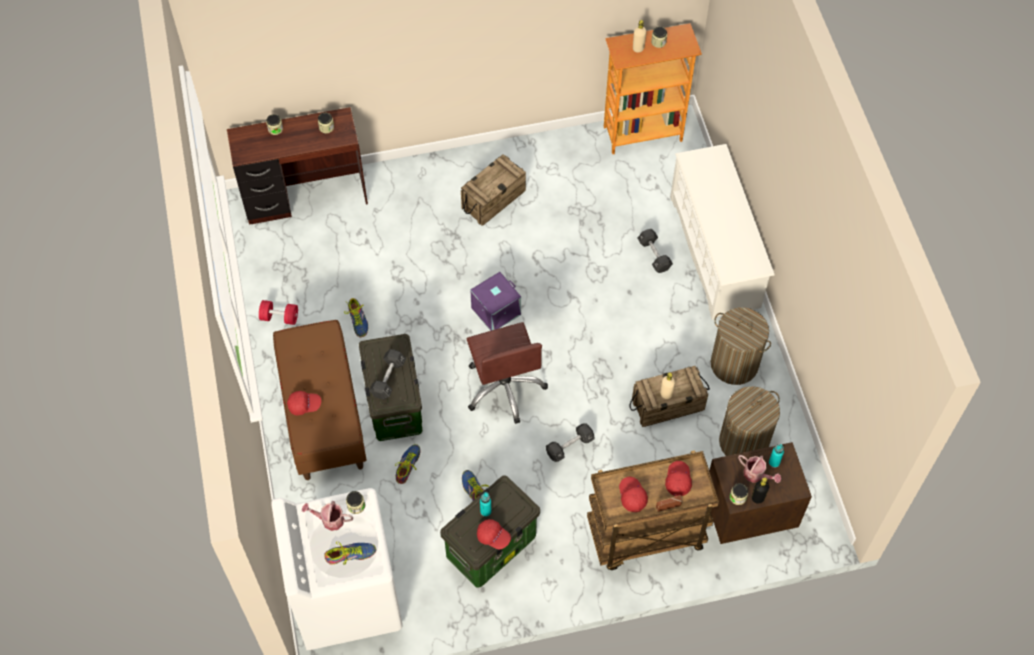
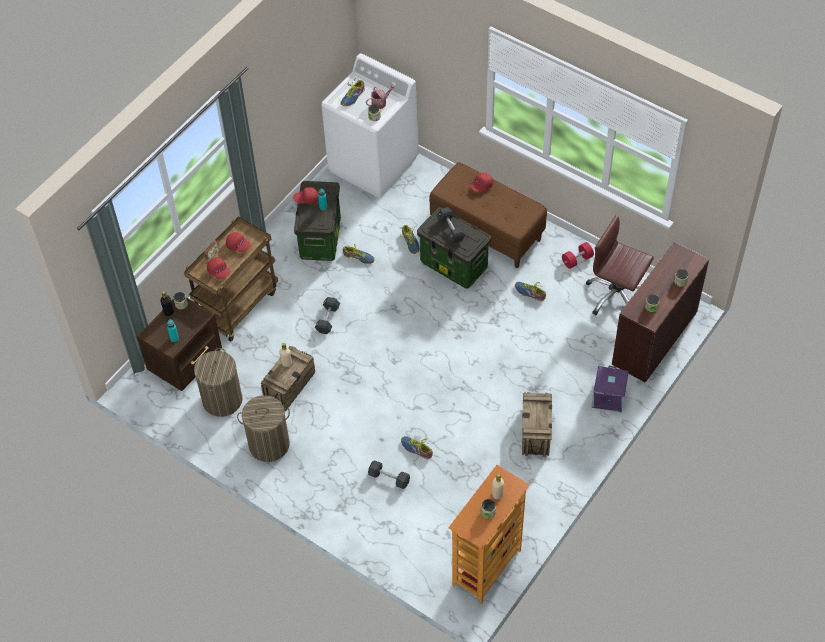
camera: 140 degrees right, 5 degrees down
(495, 310) = (454, 362): purple storage box -> purple storage box (609, 397)
(505, 387) = (400, 322): brown office chair -> brown office chair (616, 296)
(607, 261) = (416, 449): none -> shoe
(715, 252) = (349, 513): white shoe rack -> none
(756, 475) = (179, 324): watering can -> none

